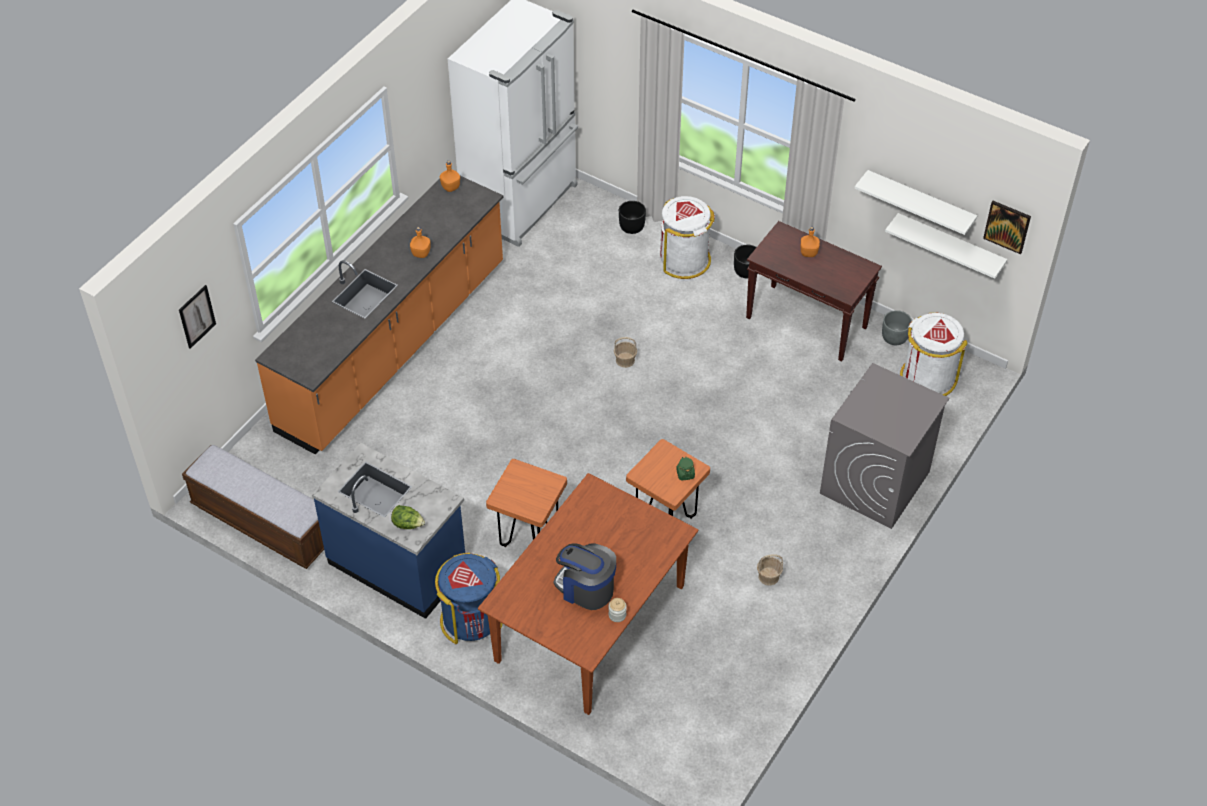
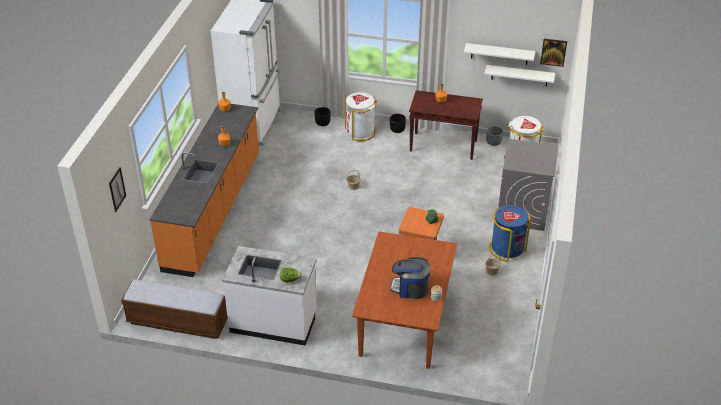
camera: 20 degrees left, 10 degrees down
(398, 565) = (274, 321): blue counter -> white counter
(471, 619) = (333, 338): blue trash can -> blue trash can (507, 249)
(529, 538) = (345, 287): orange stool -> none

